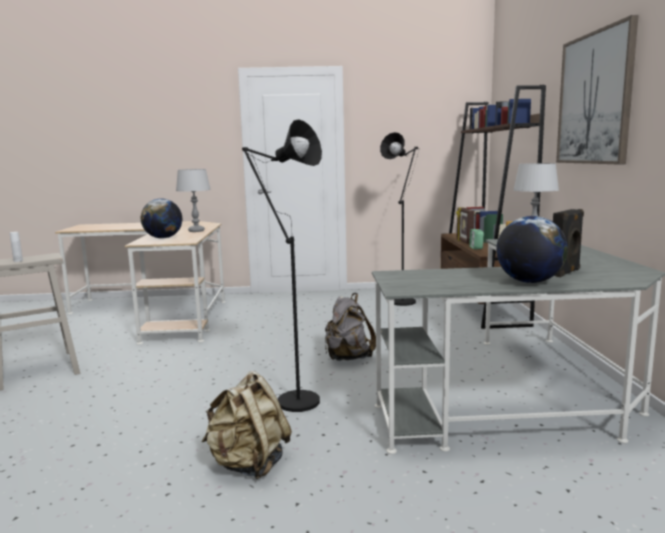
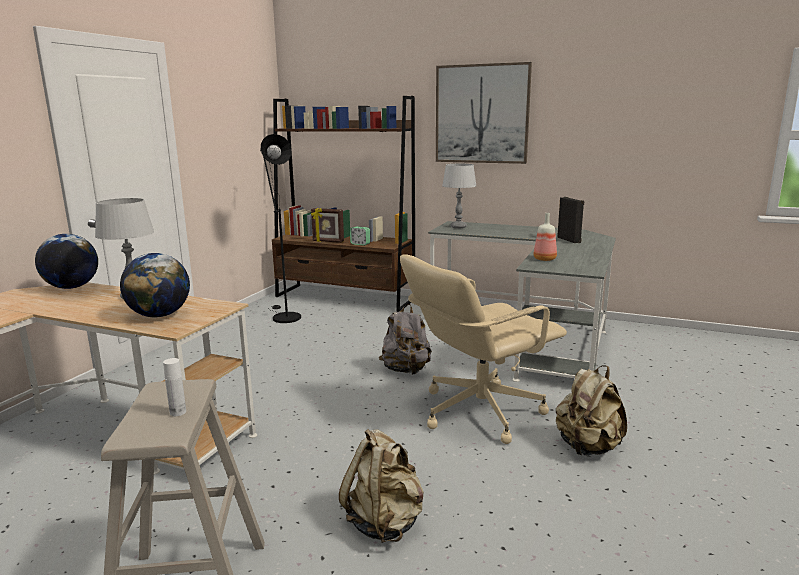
camera: 65 degrees left, 5 degrees up
(103, 399) = (385, 522): none -> beige backpack
(290, 400) = (478, 411): black floor lamp -> beige office chair
(432, 274) = (545, 259): none -> bottle
(529, 282) = (588, 249): globe -> globe (71, 287)

